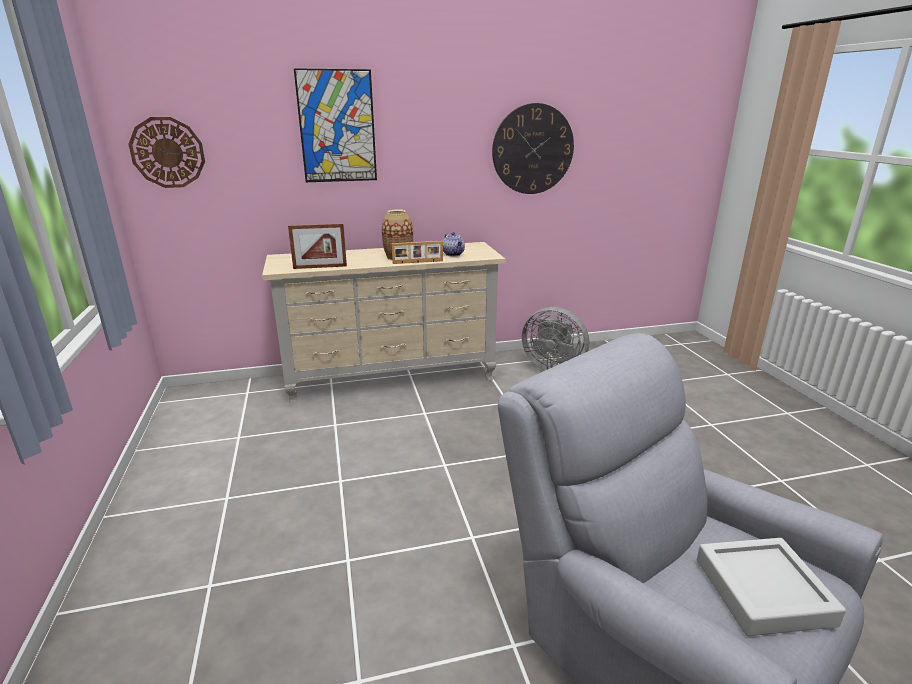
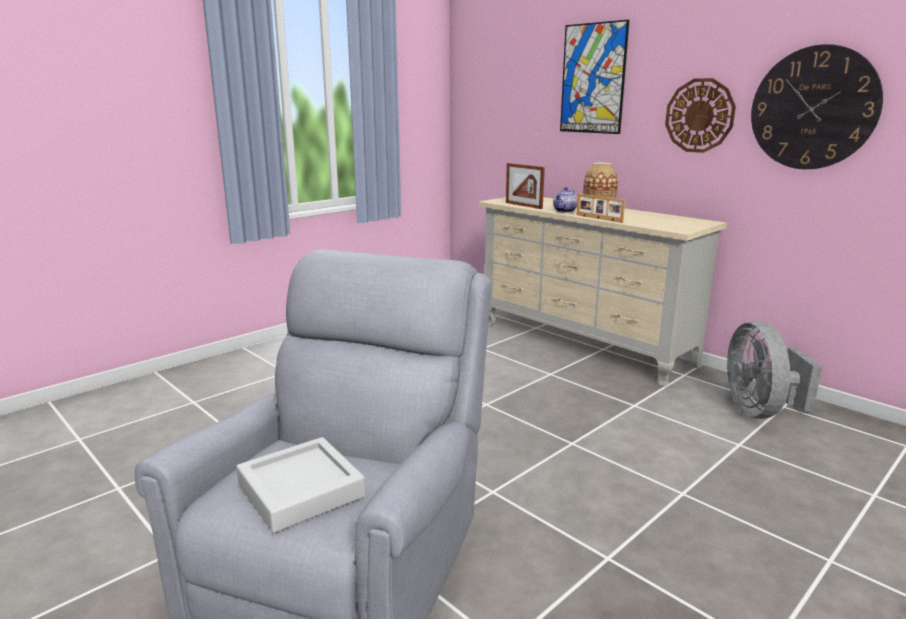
camera: 60 degrees right, 5 degrees down
(167, 152) = (478, 100): wall clock -> wall clock (699, 115)
(453, 254) = (652, 222): teapot -> teapot (565, 211)

